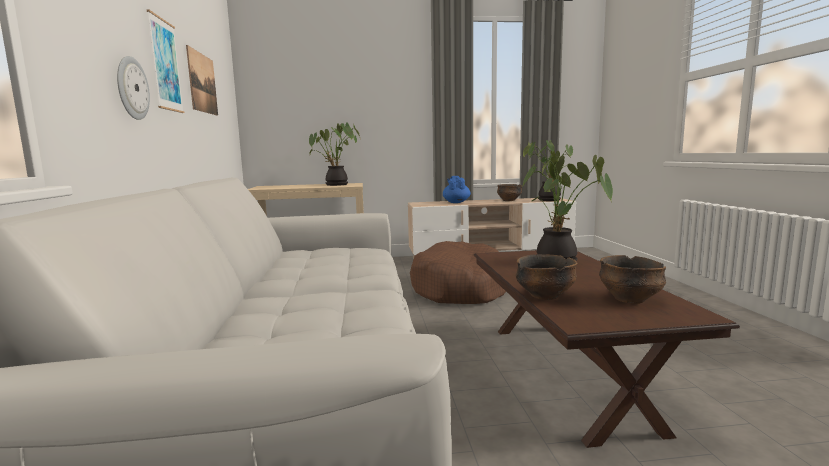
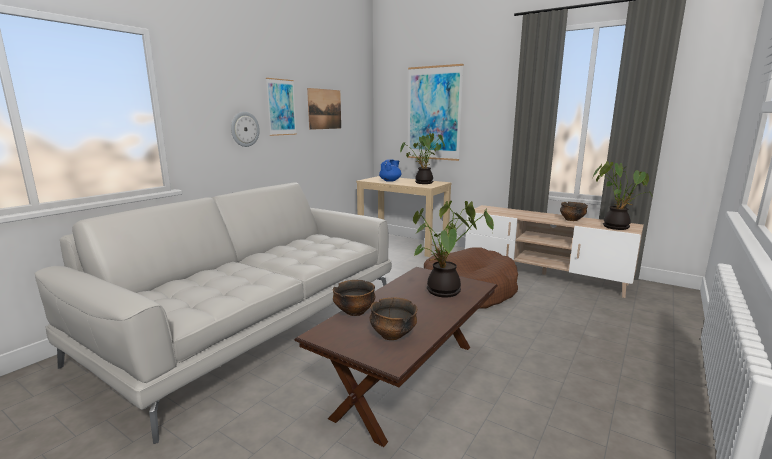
camera: 40 degrees right, 5 degrees up
(330, 102) = (434, 113): none -> picture
(456, 202) = (517, 213): blue teapot -> blue teapot (390, 181)

